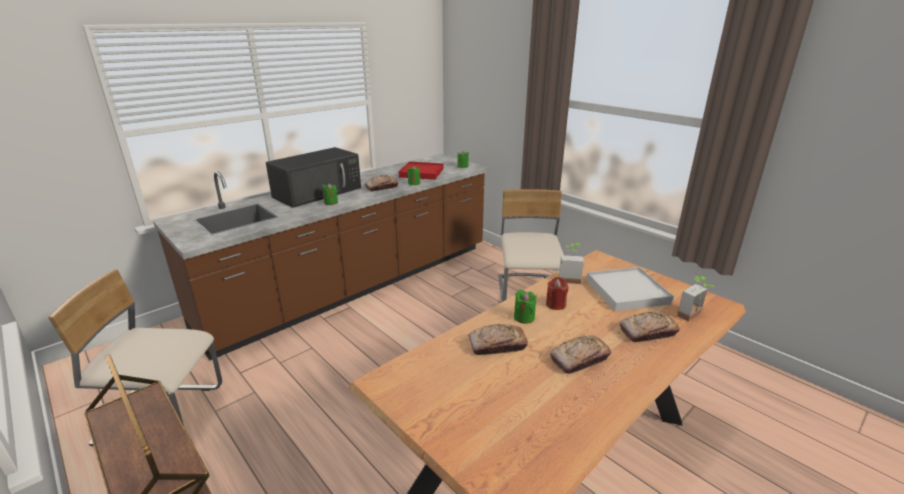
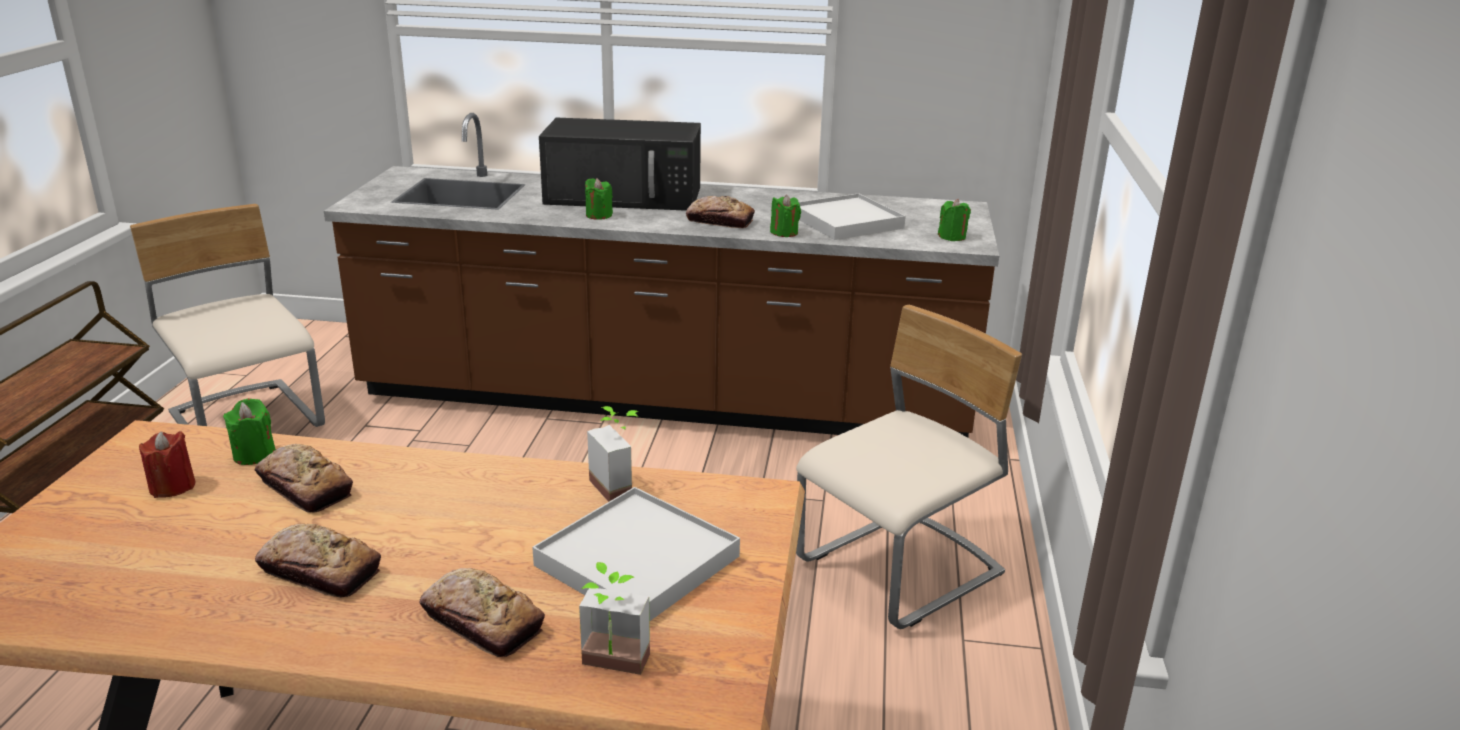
camera: 50 degrees right, 0 degrees up
(421, 173) = (846, 221): red tray -> white tray
(524, 317) = (416, 484): green candle -> green candle (254, 455)
(555, 304) = (495, 500): red candle -> red candle (172, 487)

